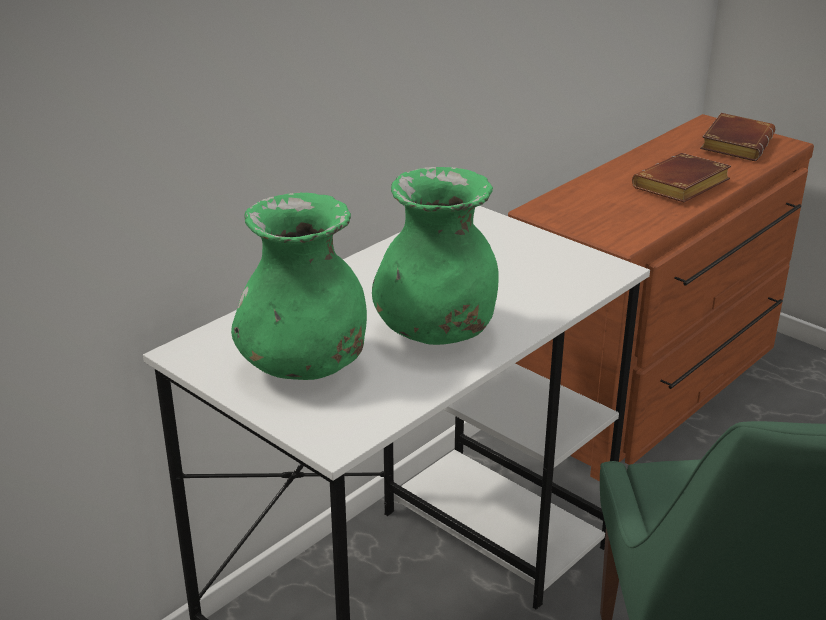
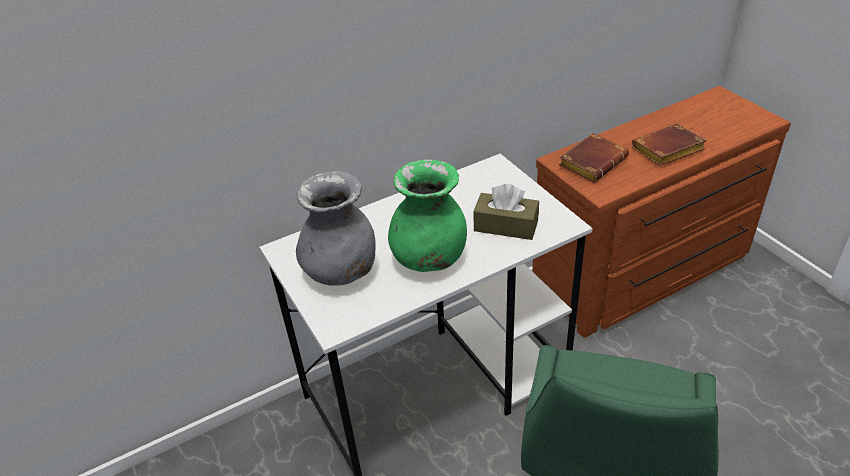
camera: 20 degrees right, 10 degrees up
(304, 367) = (342, 271): green vase -> grey vase
(527, 281) = (506, 226): none -> brown tissue box
(734, 144) = (728, 116): brown book -> brown book (592, 161)

